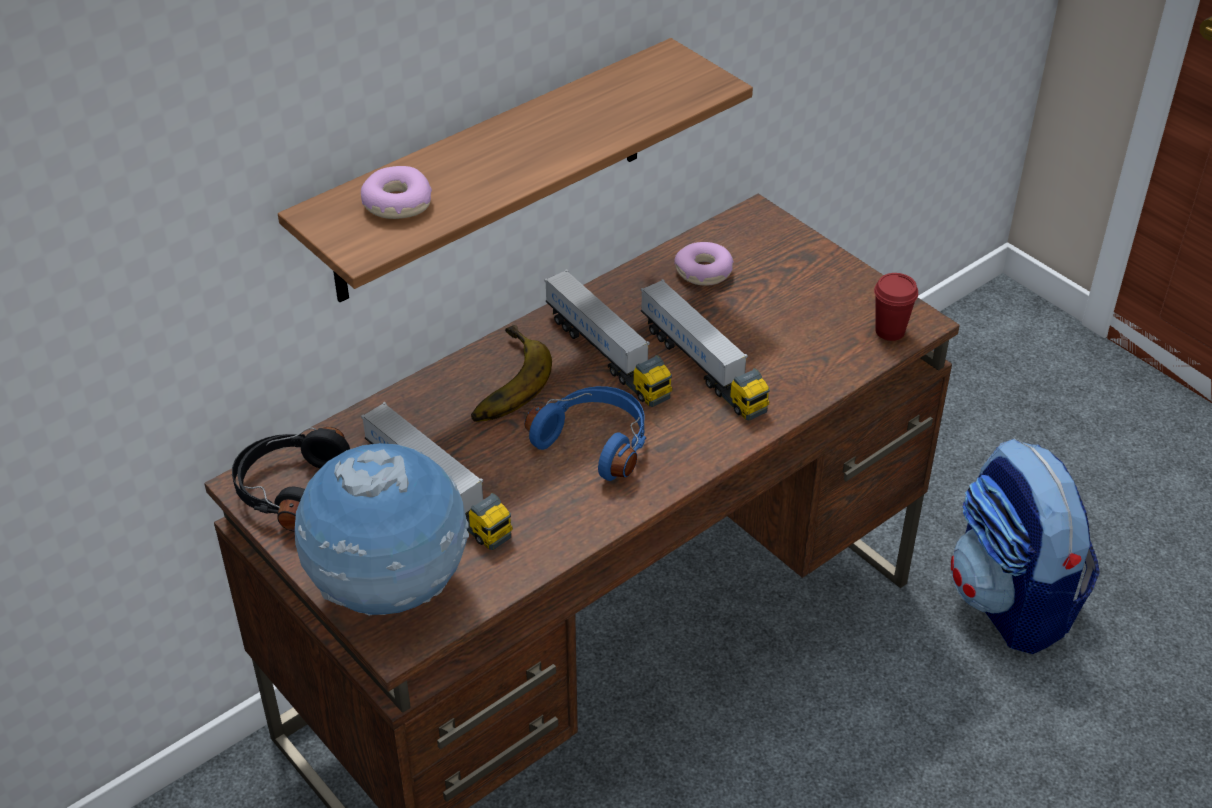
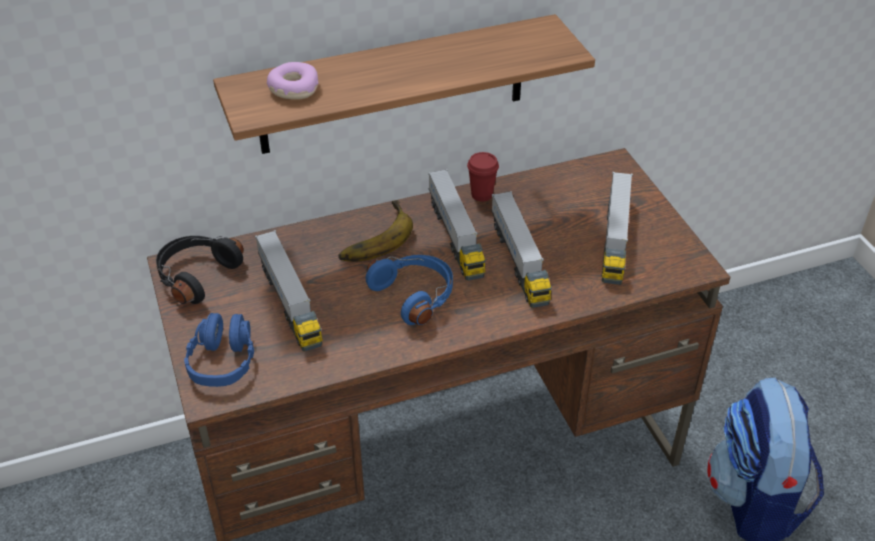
camera: 20 degrees right, 0 degrees up
(390, 591) = (222, 361): globe -> blue headphones
(704, 272) = (555, 194): donut -> none
(804, 312) = (615, 240): none -> toy truck
(890, 331) = (673, 269): red cup -> red cup (482, 195)

